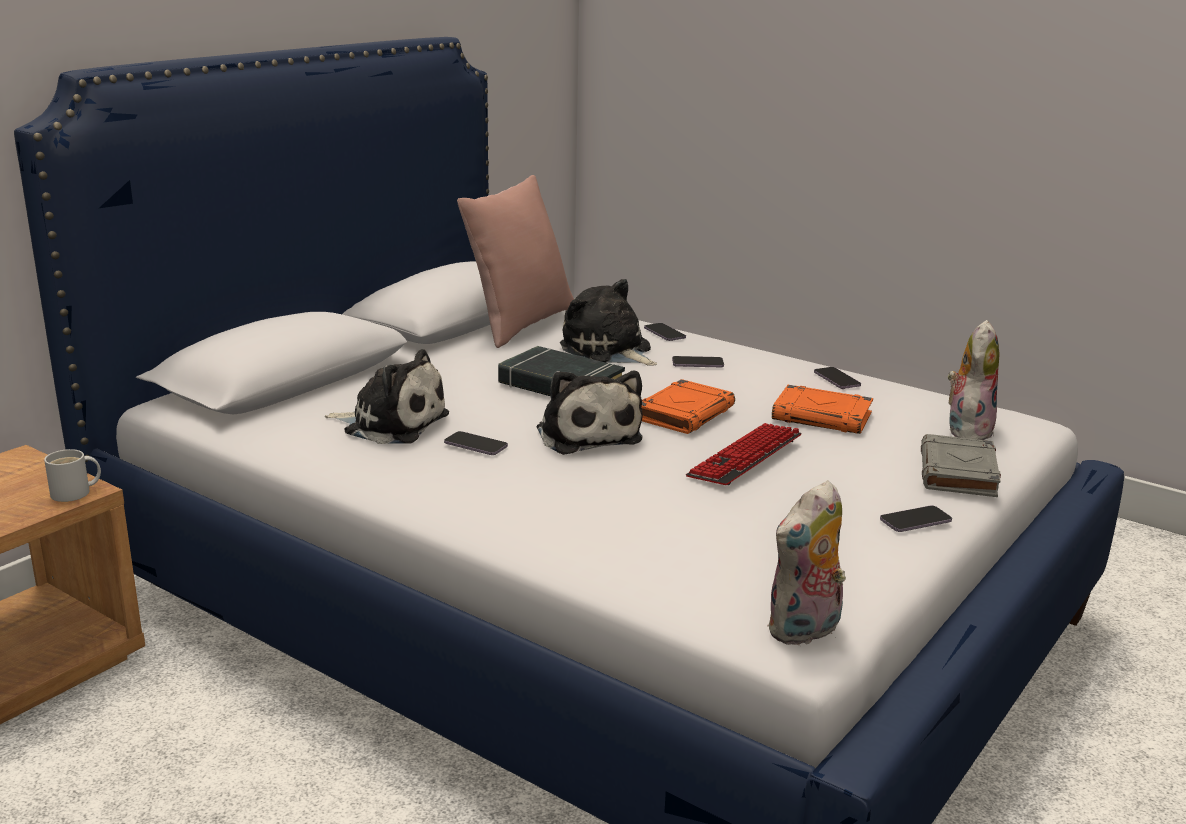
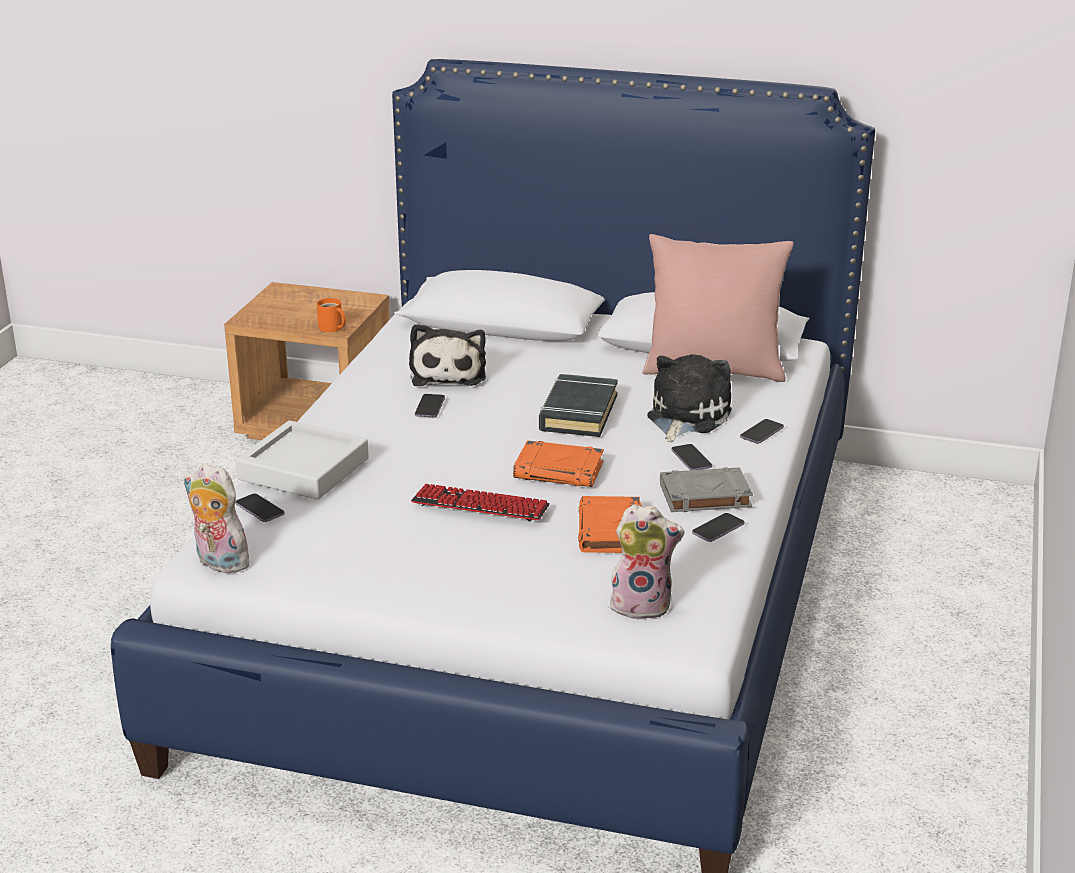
camera: 70 degrees right, 5 degrees up
(74, 493) = (331, 328): white mug -> orange mug
(587, 434) = (482, 440): plush toy -> none
(588, 535) = (303, 469): none -> grey tray
(915, 521) = (412, 590): phone -> phone (260, 509)
(958, 473) = (525, 604): grey book -> grey book (704, 496)

